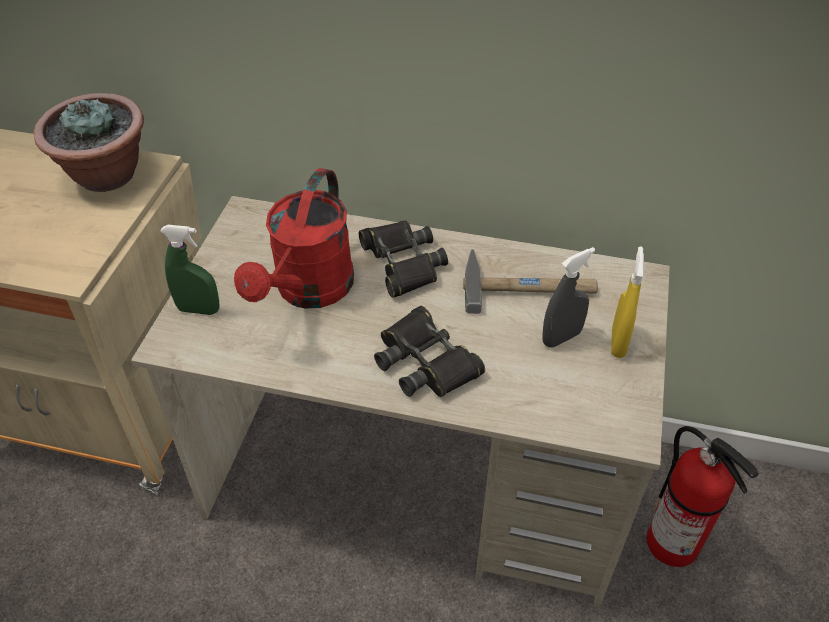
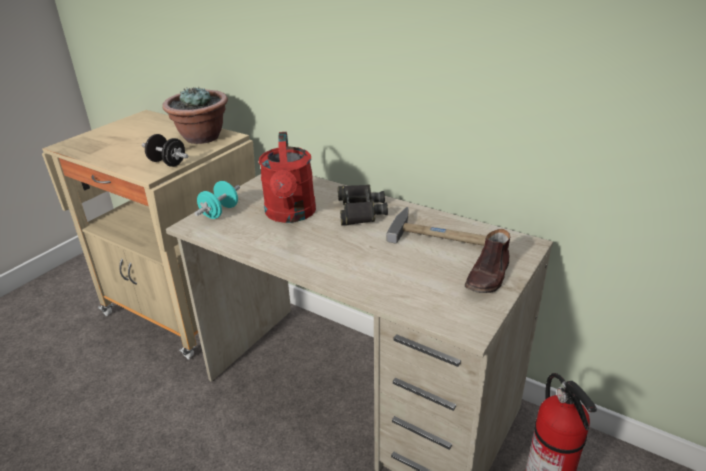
camera: 20 degrees right, 15 degrees down
(83, 244) = (167, 163): none -> black dumbbell
(198, 309) = (219, 212): green spray bottle -> turquoise dumbbell
(308, 291) = (291, 215): red watering can -> red watering can turned 45 degrees counterclockwise
(425, 362) = (343, 261): black binoculars -> none
(561, 337) = (447, 266): grey spray bottle -> none
(618, 343) = (488, 276): yellow spray bottle -> brown shoe

